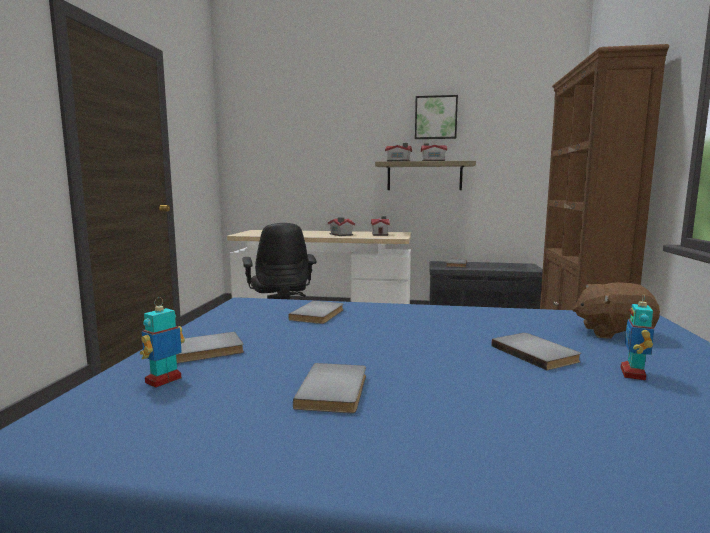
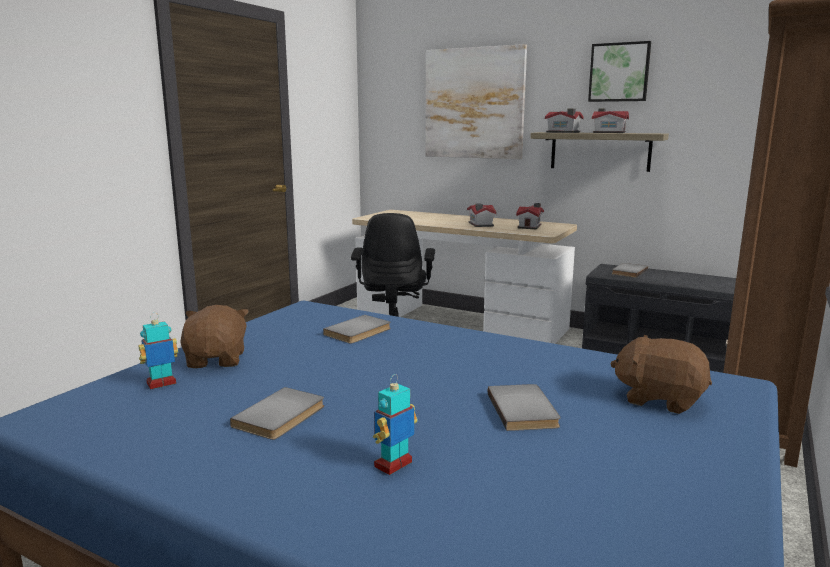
camera: 20 degrees right, 5 degrees up
(204, 351) = (217, 360): grey book -> brown plush toy
(322, 141) = (474, 103): none -> picture
(633, 374) = (598, 451): toy robot -> toy robot (394, 465)

